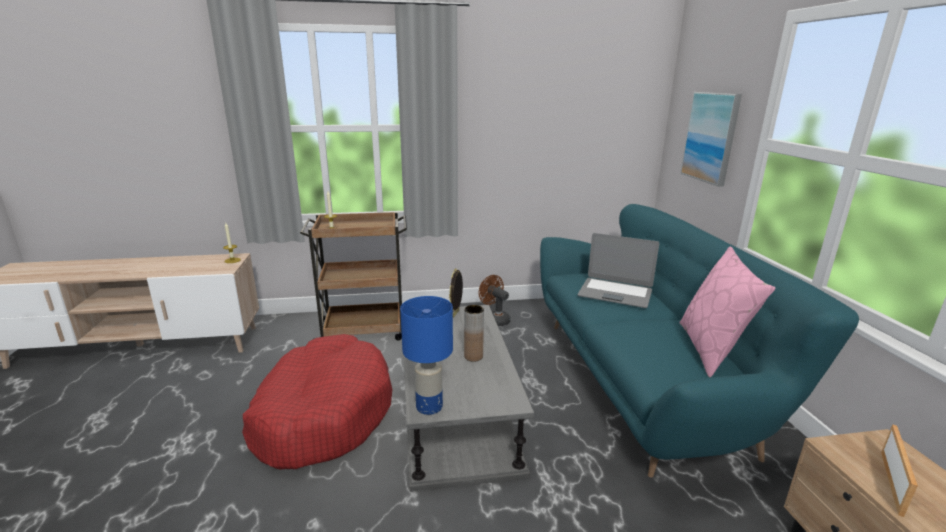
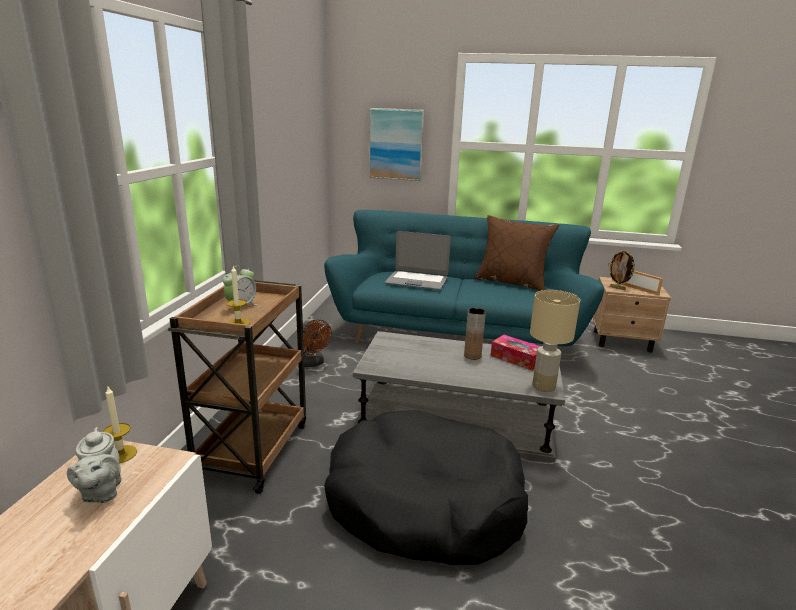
camera: 70 degrees left, 0 degrees up
(200, 265) = (101, 492): none -> grey teapot
(322, 413) = (424, 503): red dog bed -> black dog bed
(361, 226) = (241, 306): none -> alarm clock
(428, 407) = (543, 387): blue table lamp -> beige table lamp
(456, 314) = (386, 348): picture frame -> picture frame (617, 288)
(487, 383) = (516, 358): none -> tissue box
(495, 319) = (313, 363): brown fan -> brown fan turned 105 degrees counterclockwise
(615, 293) = (417, 281): laptop -> laptop turned 60 degrees clockwise
(711, 349) = (511, 282): pink pillow -> brown pillow

